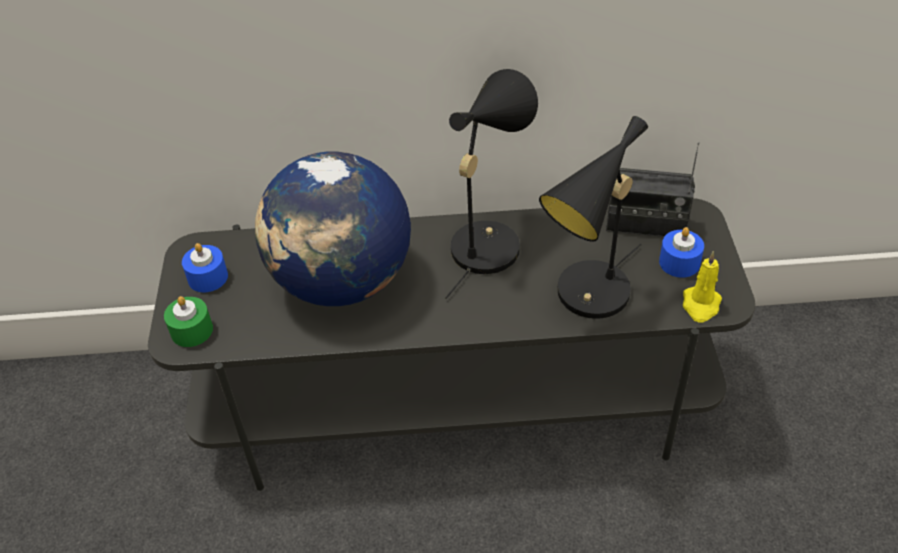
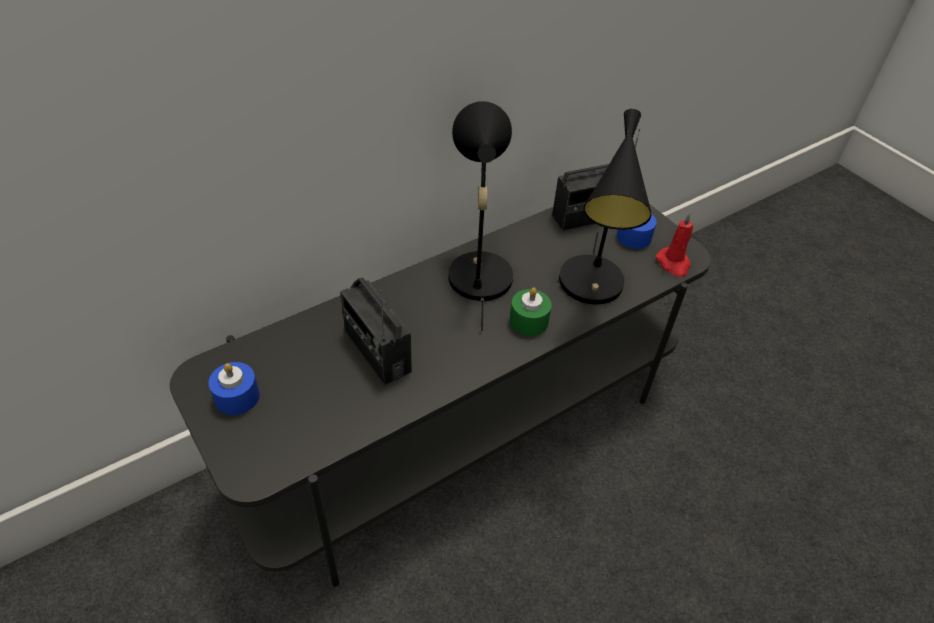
camera: 35 degrees left, 0 degrees up
(192, 330) = (259, 455): green candle -> green candle (528, 321)
(342, 282) = (377, 351): globe -> radio
(700, 305) = (673, 264): yellow candle -> red candle

